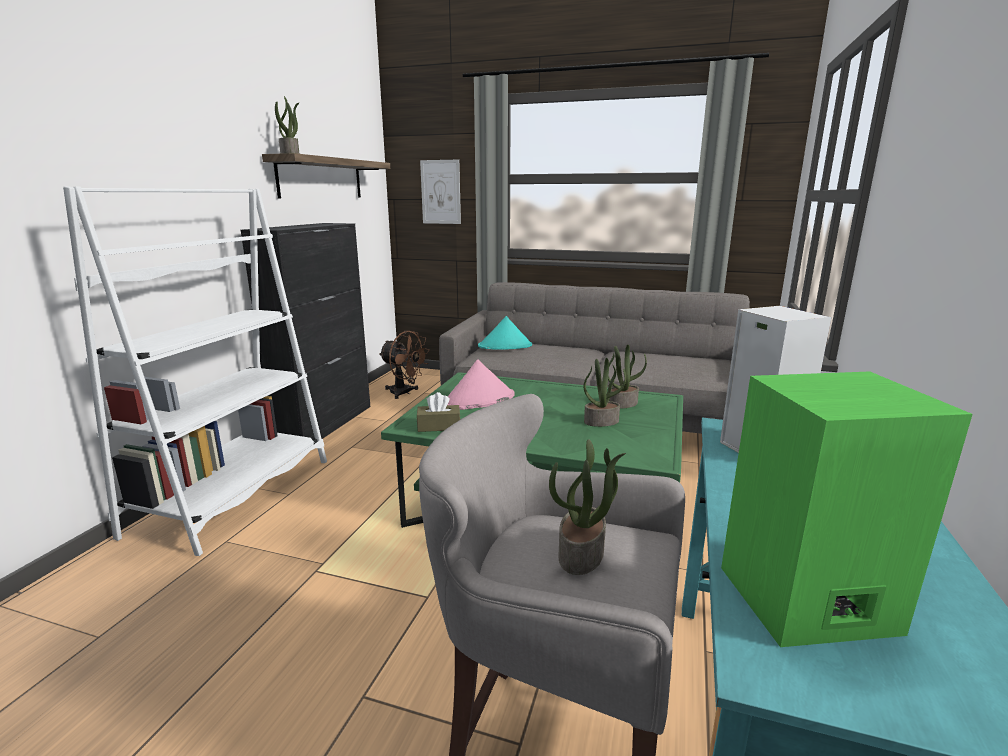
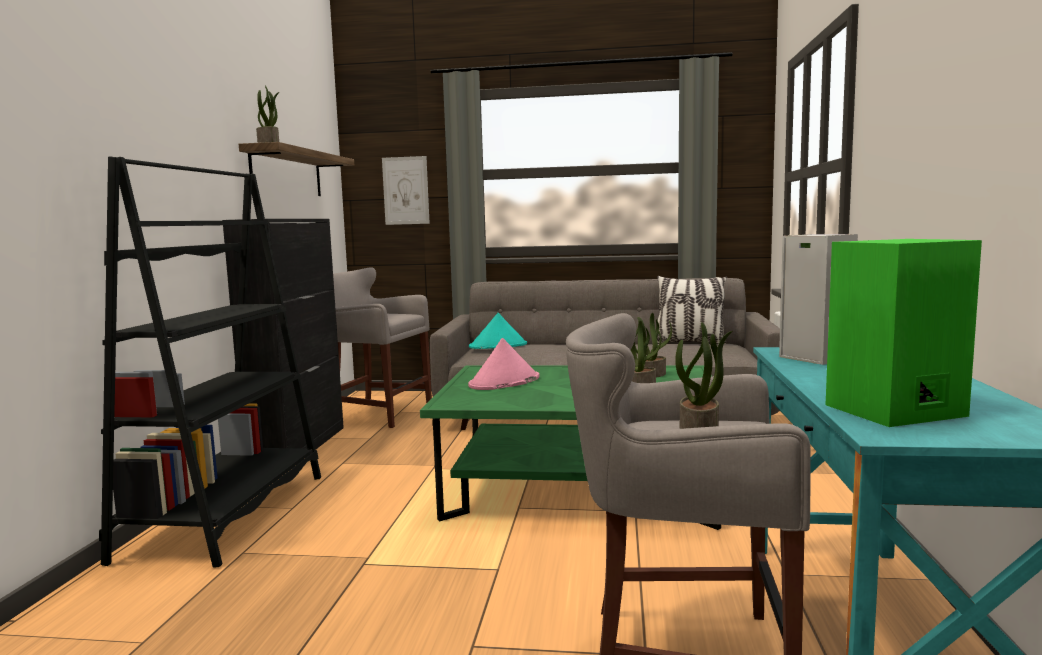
camera: 10 degrees left, 10 degrees down
(234, 496) = (227, 516): white bookcase -> black bookcase
(404, 393) = (377, 413): brown fan -> grey stool
(439, 426) = (478, 401): brown tissue box -> none
(686, 356) = (689, 343): none -> pillow

